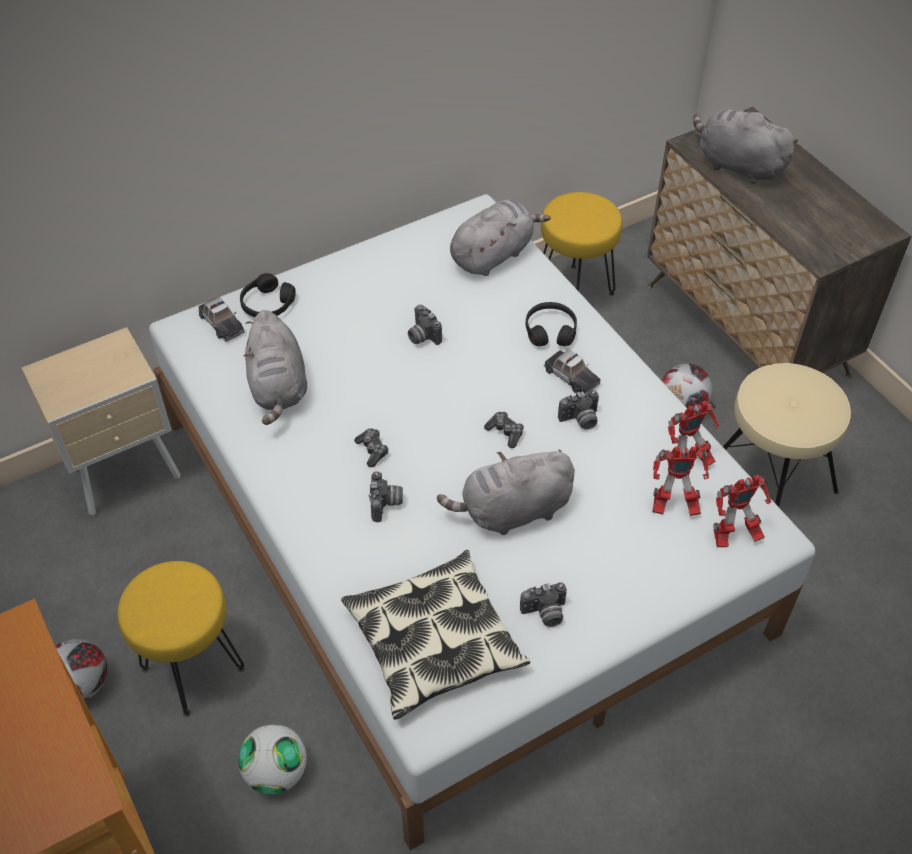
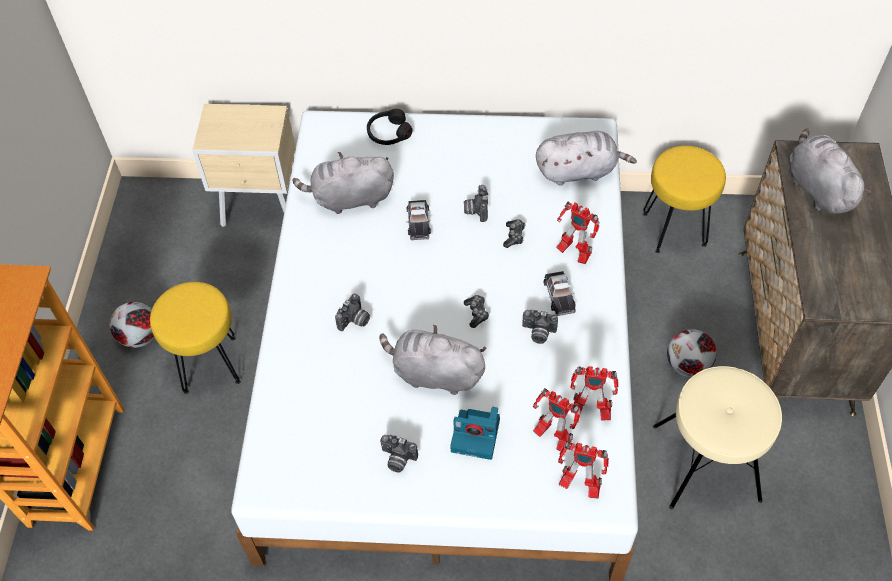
camera: 35 degrees right, 5 degrees up
(221, 323) = (348, 132): toy car -> toy car (418, 222)
(276, 772) = (210, 463): football -> none
(278, 387) = (349, 198): grey plush toy -> grey plush toy turned 60 degrees clockwise
(372, 450) = (376, 277): game controller -> game controller (514, 236)
(433, 641) = (310, 434): pillow -> none
(550, 330) = (573, 252): black headphones -> toy robot
(602, 546) = (477, 435): none -> camera

